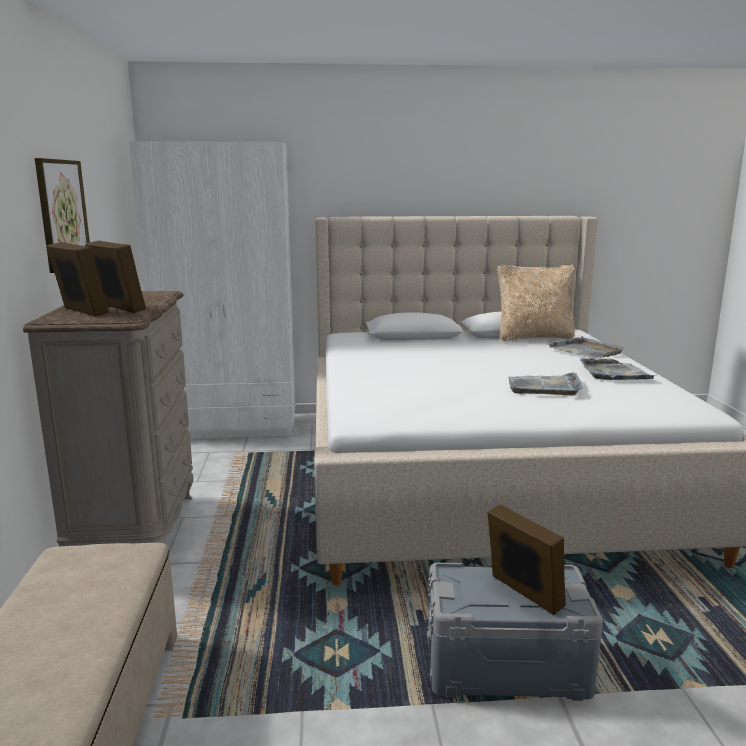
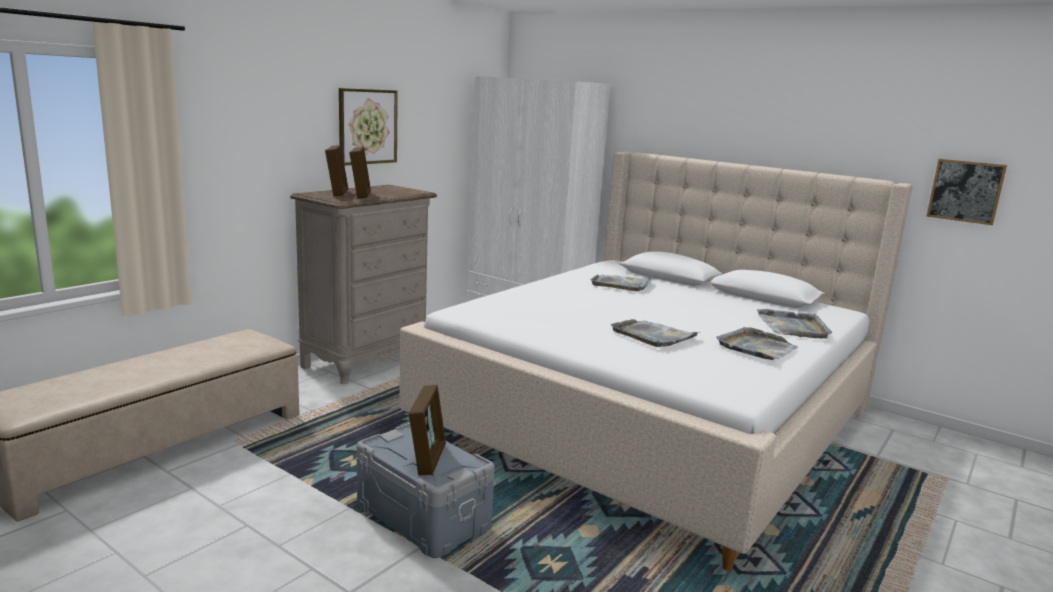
camera: 40 degrees right, 0 degrees up
(405, 352) = (622, 284): none -> grey tray
(535, 339) = (776, 306): beige pillow -> none
(622, 217) = (965, 191): none -> picture

